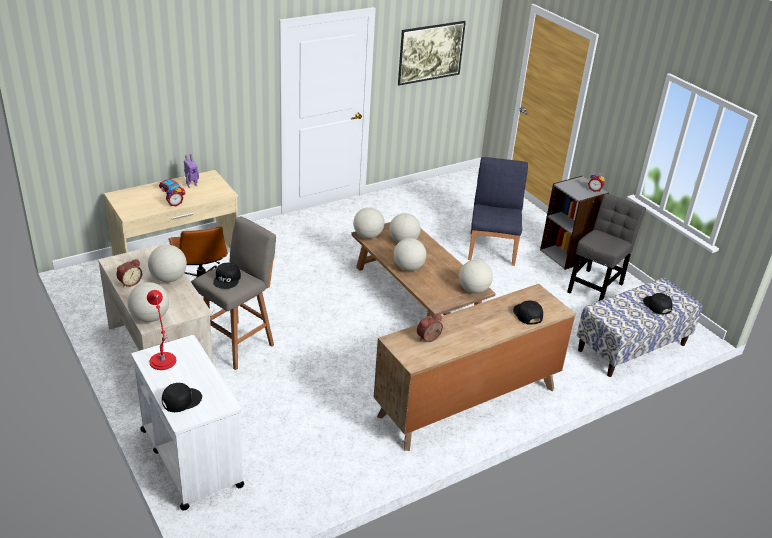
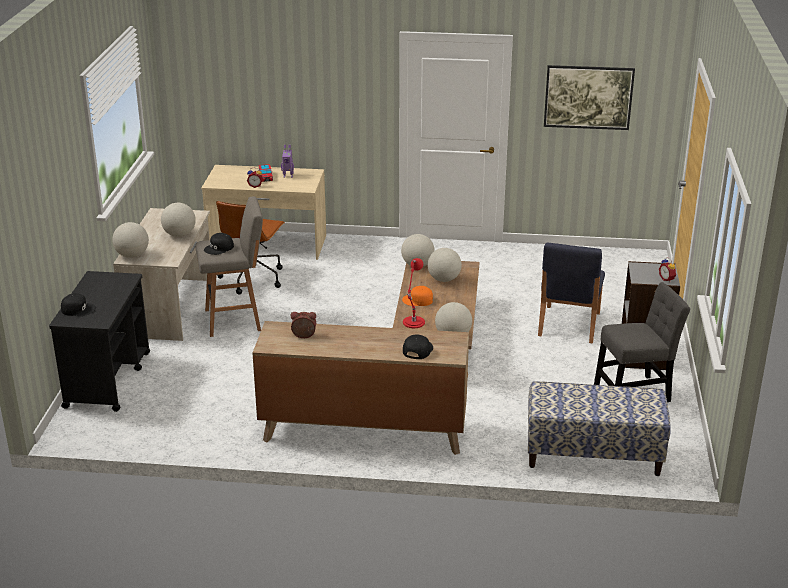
camera: 40 degrees right, 5 degrees down
(129, 282) = (150, 229): alarm clock -> none
(163, 363) = (98, 283): red table lamp -> red table lamp (413, 323)
(191, 457) = (108, 379): white cart -> black cart
(408, 268) = (418, 300): globe -> orange cap
(492, 248) = (568, 325): blue chair -> blue chair turned 150 degrees clockwise
(657, 305) = (612, 407): black cap -> none

